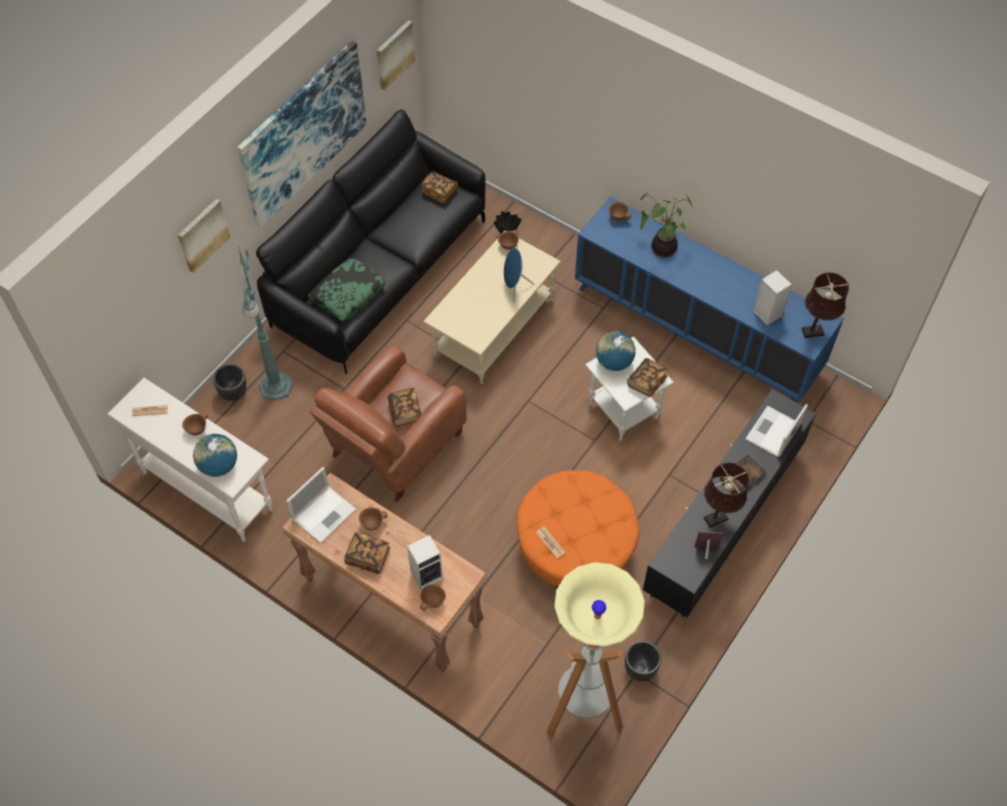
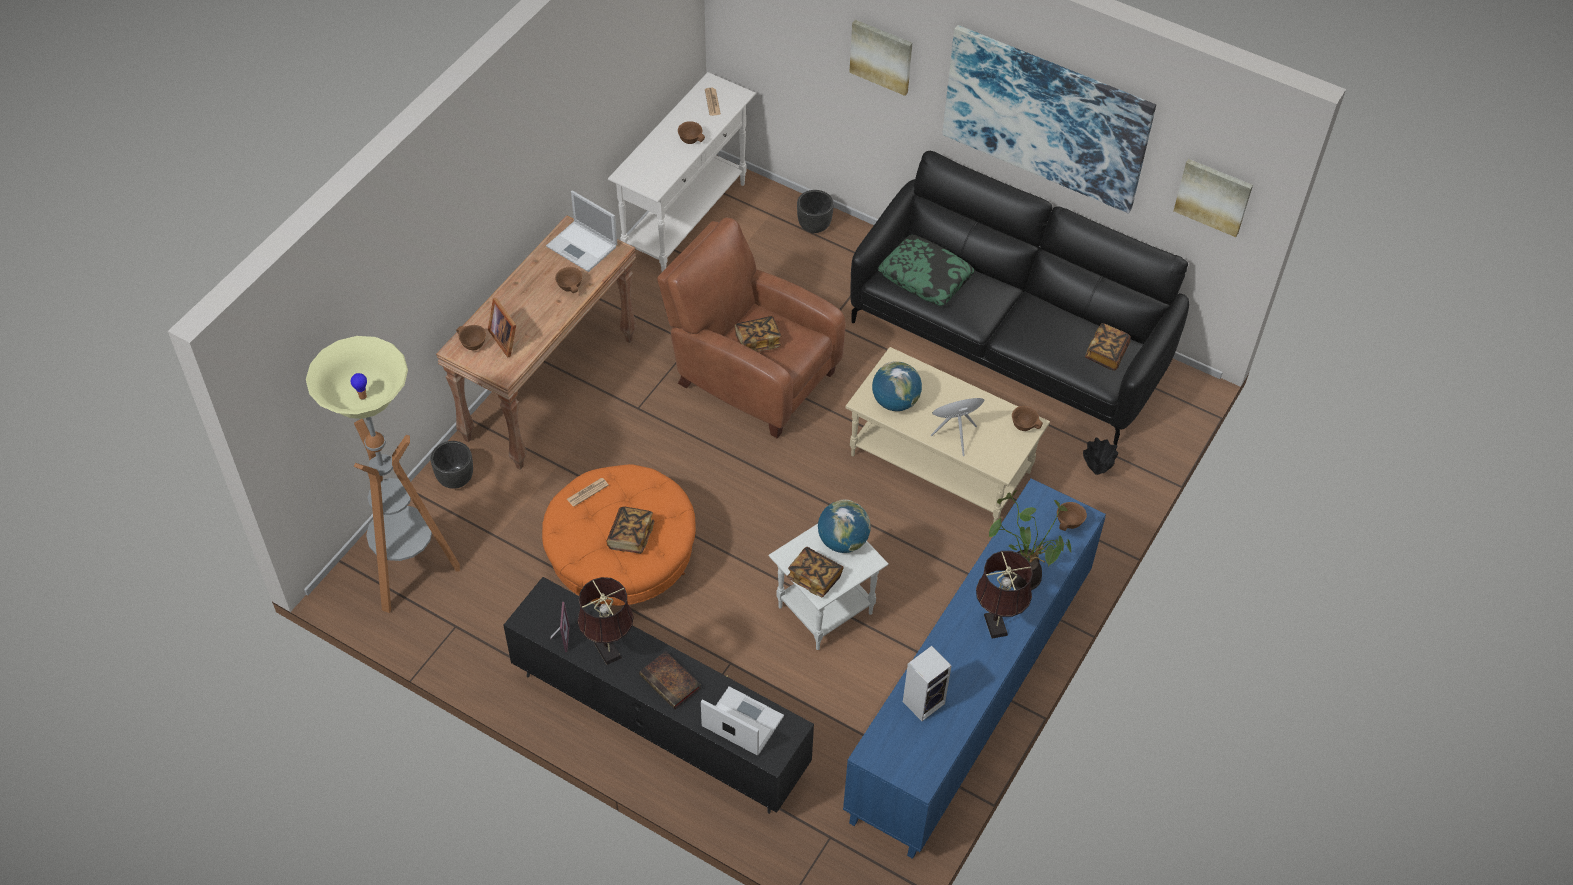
camera: 85 degrees right, 5 degrees down
(219, 465) = (646, 162): globe -> globe (895, 402)
(275, 388) = (824, 261): green floor lamp -> none
(368, 557) = (528, 287): book -> book (631, 536)
(427, 574) = (506, 338): speaker -> picture frame
(641, 669) = (459, 631): black planter -> black planter (455, 479)
(815, 332) = (898, 763): brown table lamp -> brown table lamp (996, 628)

